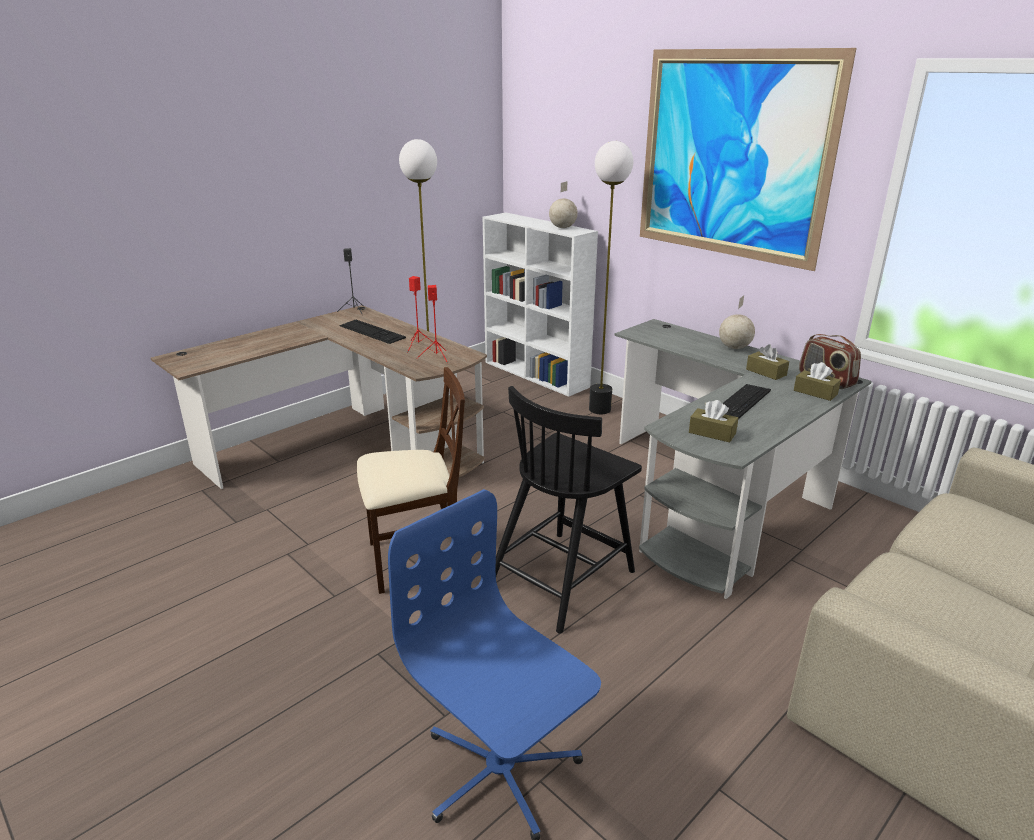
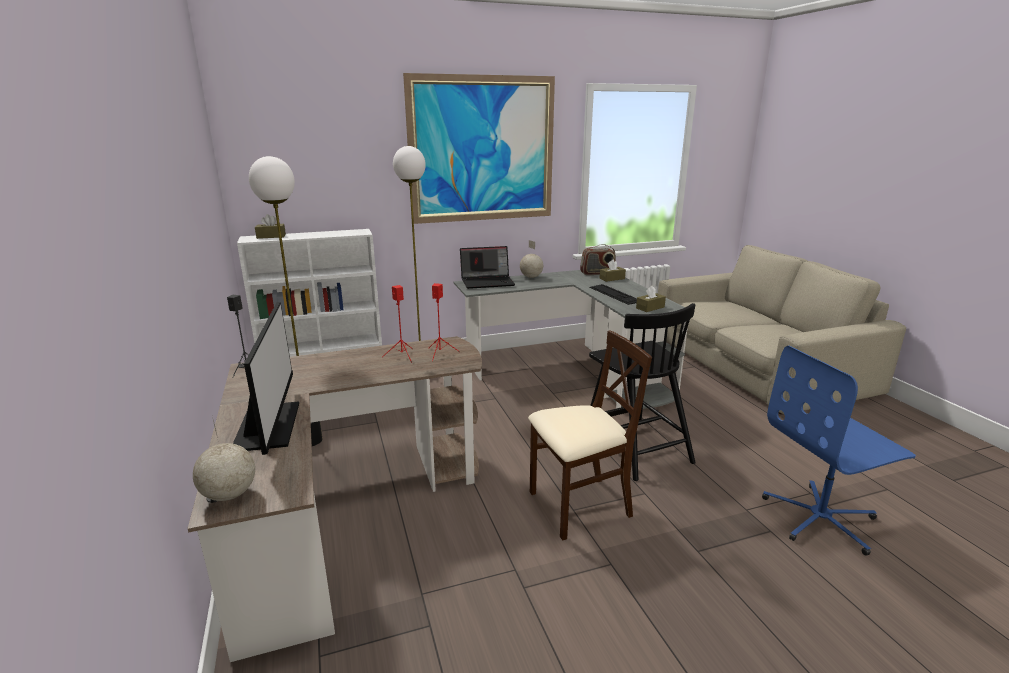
camera: 65 degrees left, 5 degrees down
(271, 341) = (269, 426): none -> monitor
(371, 332) = (329, 369): keyboard -> none
(416, 559) = (579, 506): beige chair -> beige chair turned 60 degrees clockwise
(562, 227) = (339, 233): globe -> globe (229, 495)
(674, 332) = (488, 282): none -> laptop
(766, 372) = (575, 280): brown tissue box -> brown tissue box (271, 236)

